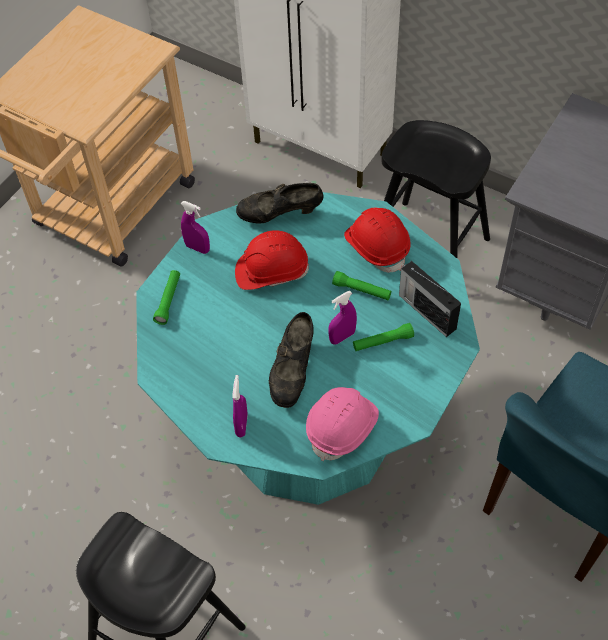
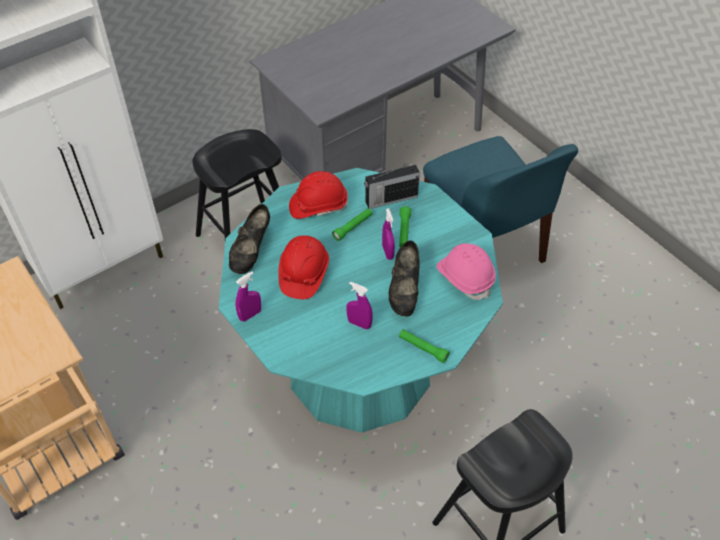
camera: 70 degrees left, 5 degrees down
(168, 300) = (292, 350): green flashlight -> green flashlight (423, 348)
(241, 425) = (436, 336): purple spray bottle -> purple spray bottle (359, 324)
(292, 372) = (404, 291): black shoe -> black shoe turned 60 degrees clockwise

